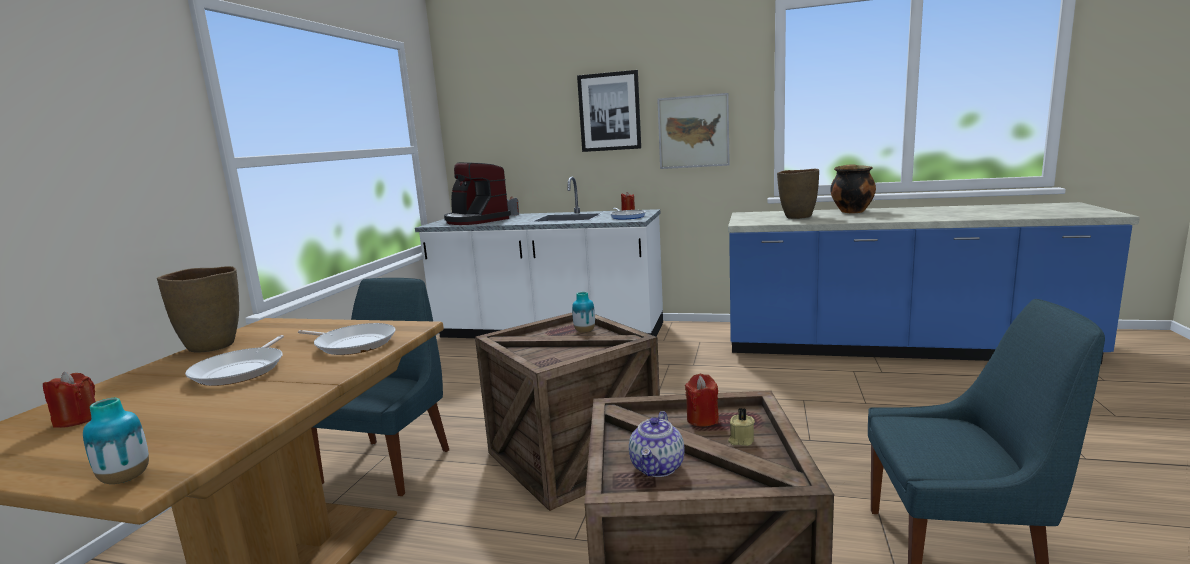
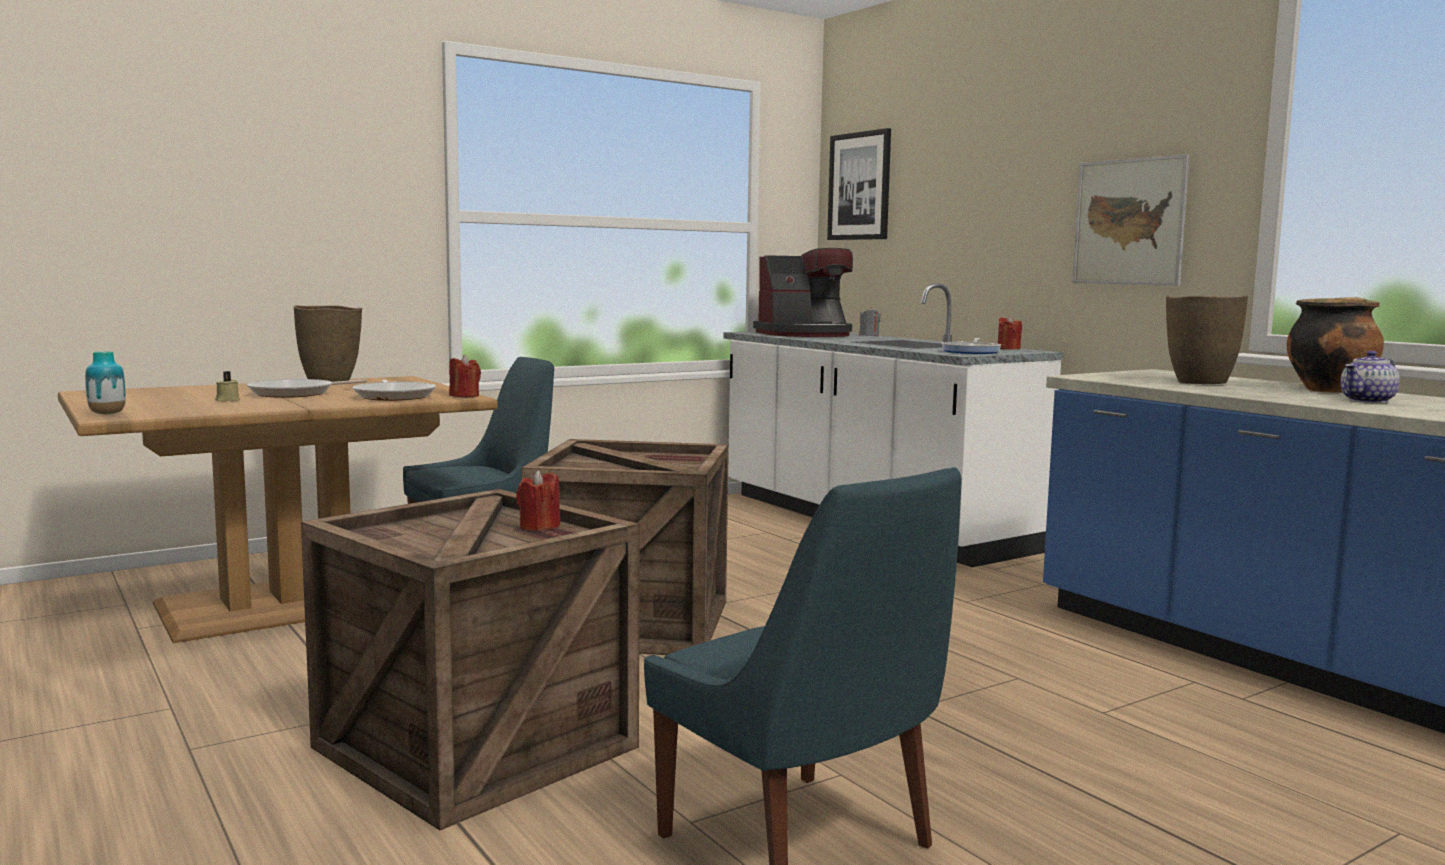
camera: 40 degrees right, 5 degrees down
(77, 420) = (167, 393): red candle -> red candle (464, 396)
(475, 220) = (805, 334): coffee machine -> coffee machine turned 105 degrees counterclockwise
(584, 331) = (681, 462): vase -> none
(609, 112) = (1014, 184): picture -> picture (860, 186)
(658, 467) = (413, 533): teapot -> teapot (1368, 401)
(740, 440) = (516, 543): beige candle -> beige candle (227, 400)

